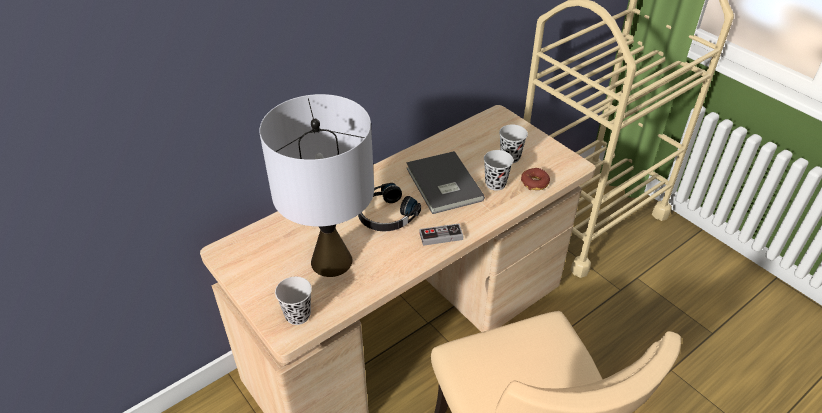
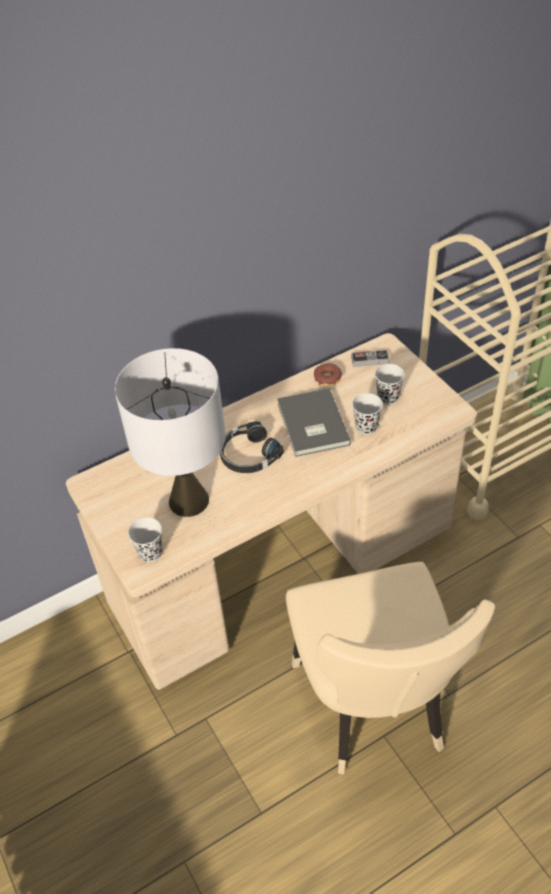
camera: 10 degrees right, 5 degrees up
(441, 236) = (299, 481): game controller -> game controller (370, 360)
(535, 183) = (407, 428): donut -> donut (327, 378)

